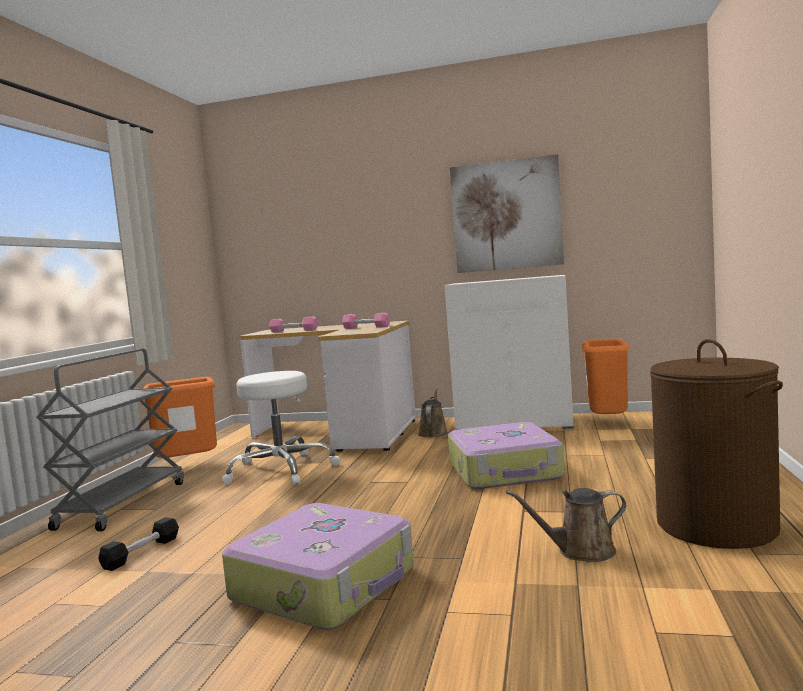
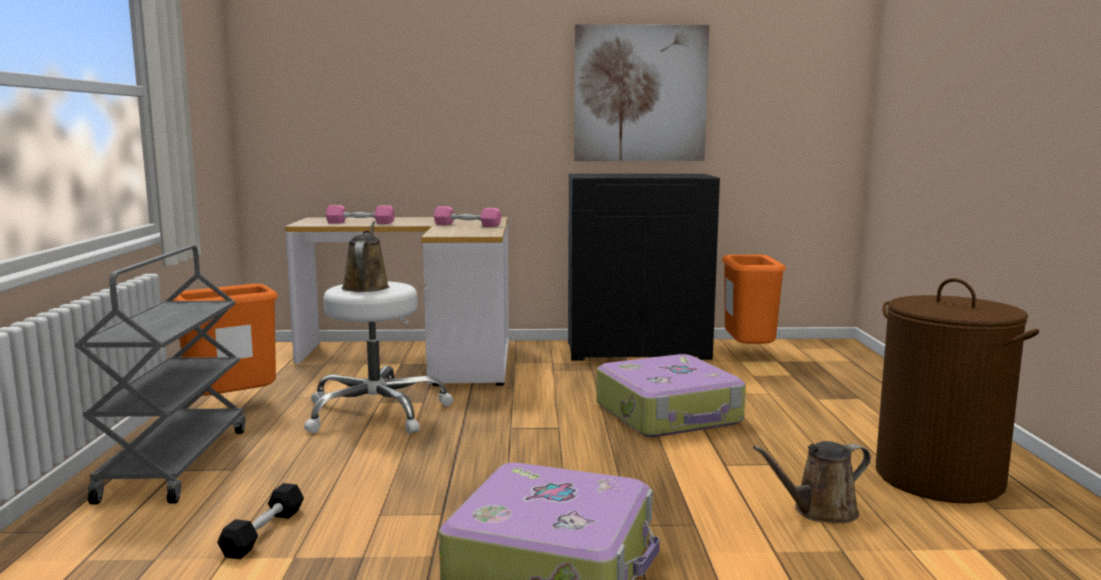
camera: 15 degrees left, 5 degrees up
(433, 433) = (544, 362): brown watering can -> brown watering can (366, 287)
(515, 422) = (638, 350): white cabinet -> black cabinet

